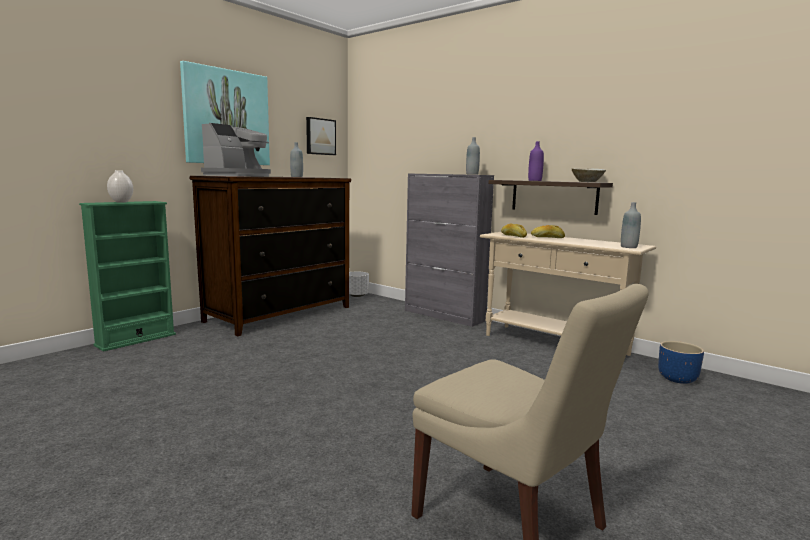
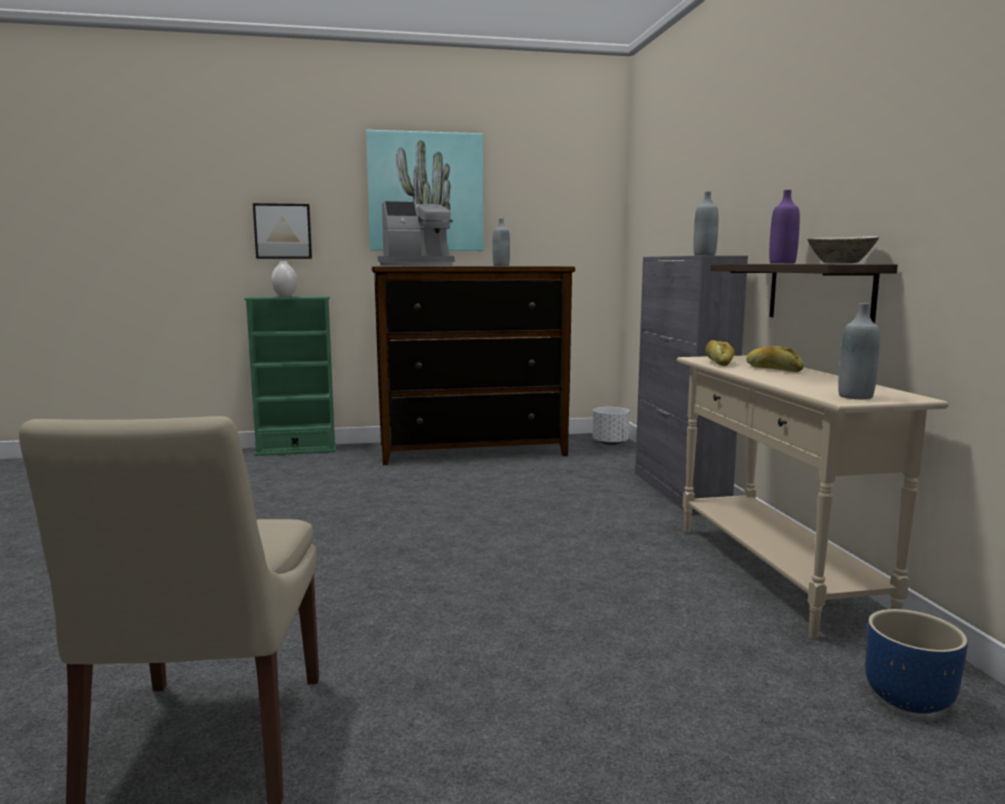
camera: 40 degrees right, 0 degrees up
(320, 136) = (574, 207): picture -> picture (283, 231)

